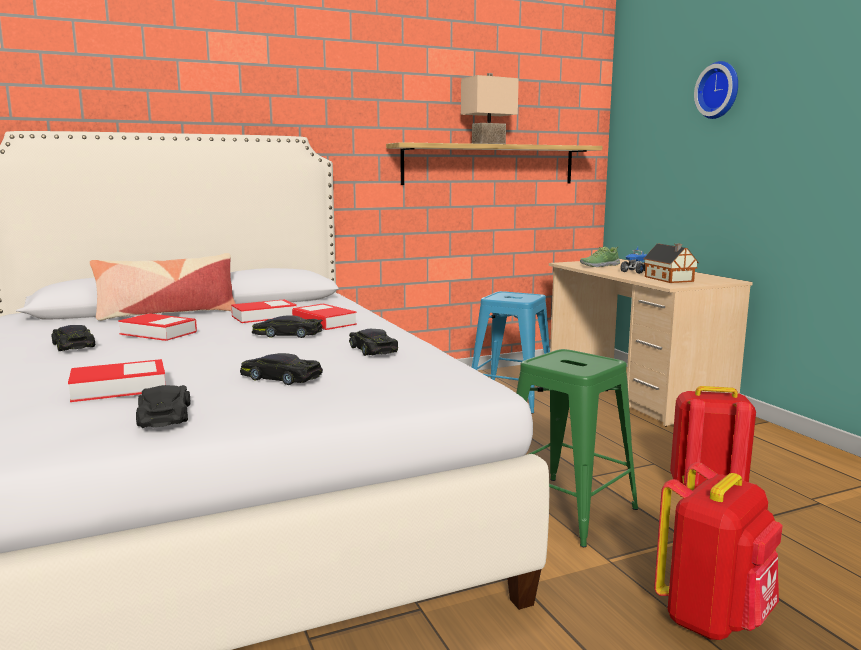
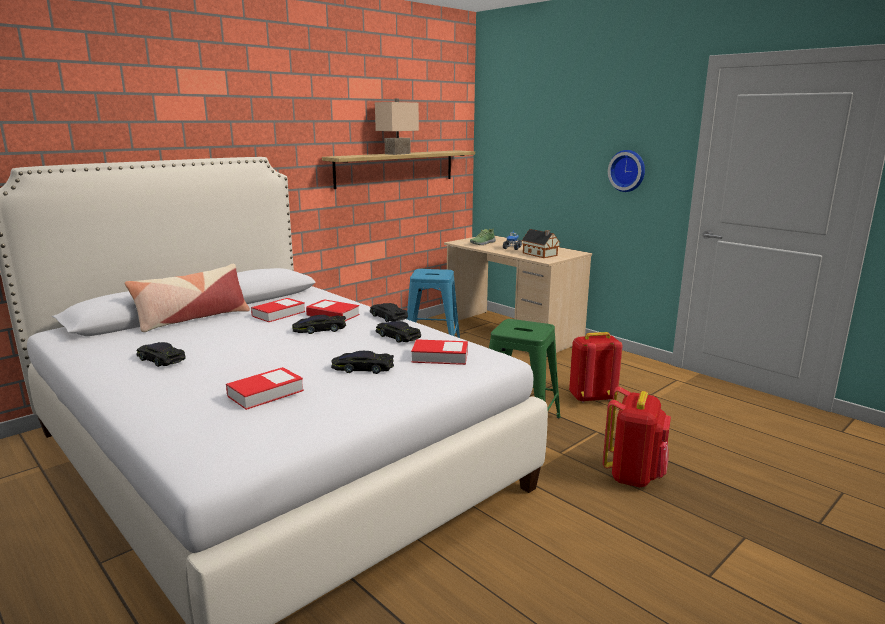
camera: 20 degrees left, 5 degrees up
(158, 333) = (216, 339): book -> book (440, 357)
(164, 414) = (324, 408): black toy car -> black toy car (388, 316)
(720, 90) = (563, 118): wall clock -> wall clock (628, 170)

